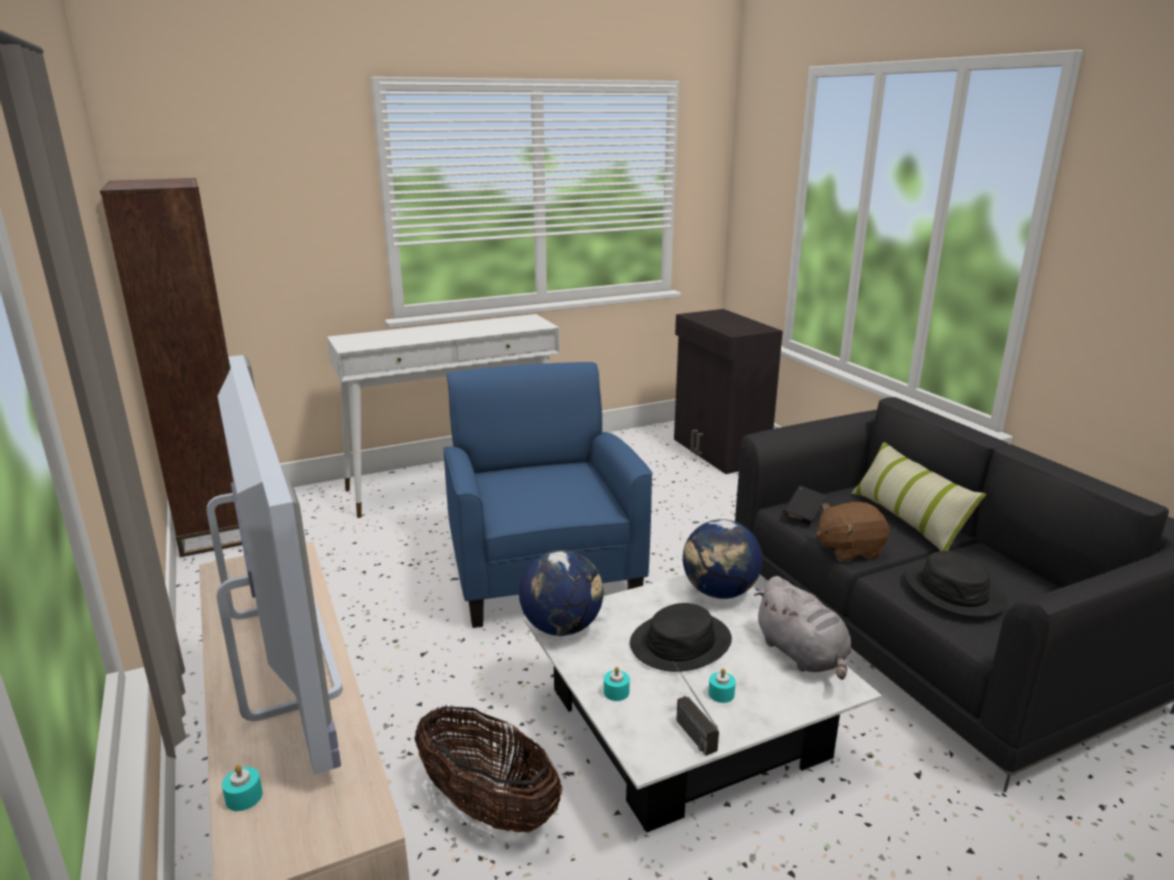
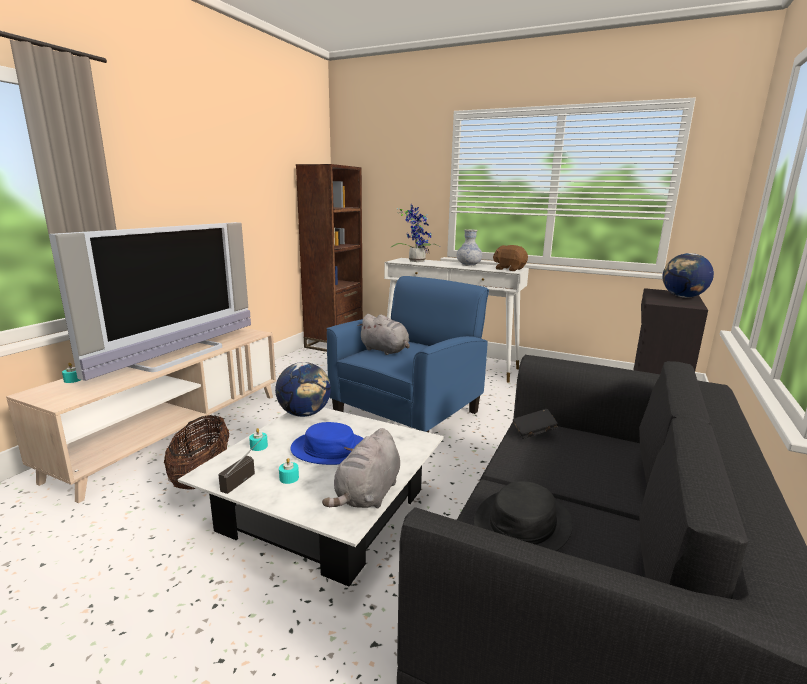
camera: 50 degrees right, 5 degrees down
(375, 338) = (416, 261): none -> potted plant
(463, 327) = (468, 265): none -> vase
(522, 494) = (385, 350): none -> grey plush toy
(680, 642) = (330, 449): black hat -> blue hat
(719, 592) = (405, 444): globe -> globe (683, 297)
(848, 549) = (516, 463): brown plush toy -> brown plush toy (509, 269)
(907, 520) = (615, 476): pillow -> none

